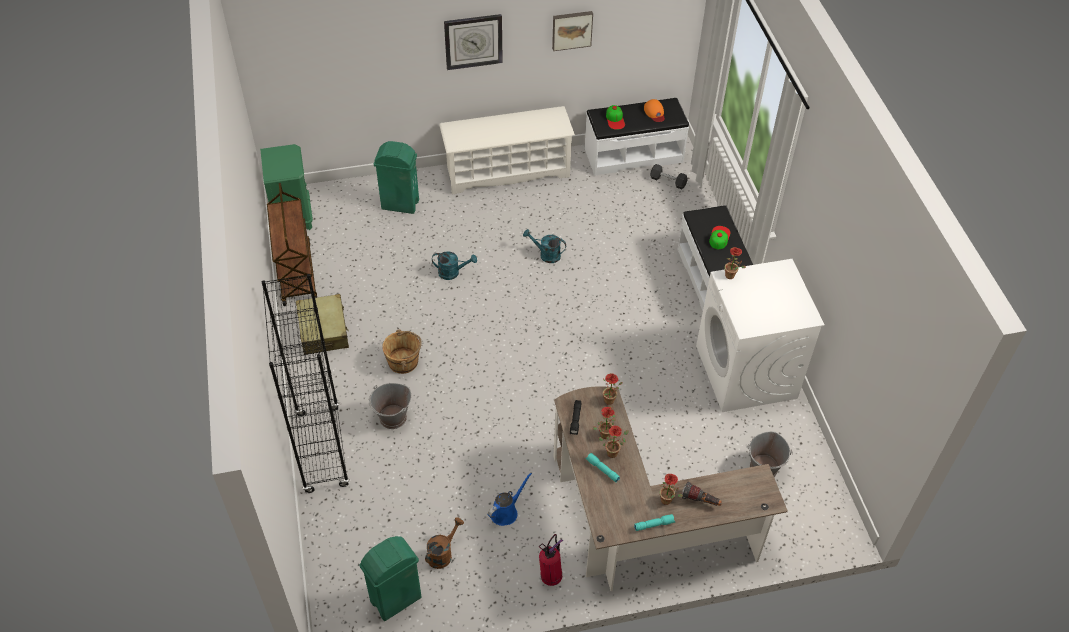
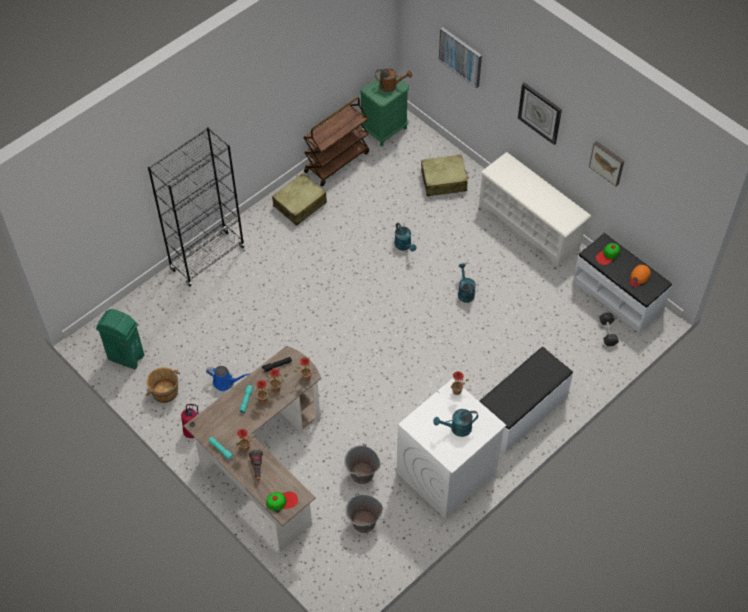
camera: 60 degrees right, 5 degrees up
(347, 59) = (461, 56): none -> picture
(393, 418) = (257, 281): grey bucket -> grey bucket (362, 474)
(400, 204) = (444, 181): green trash can -> beige suitcase
(404, 361) = (306, 262): brown bucket -> brown bucket (165, 392)
(442, 553) = (173, 364): brown watering can -> brown watering can (391, 86)
(719, 237) = (532, 381): cap -> cap (282, 501)
(774, 296) = (457, 429): none -> turquoise watering can

